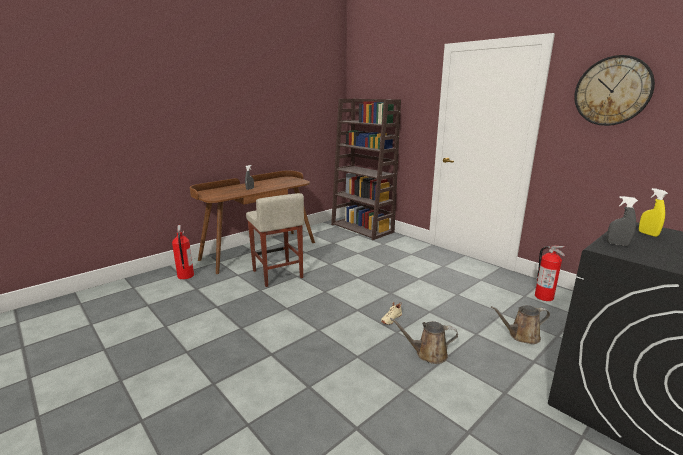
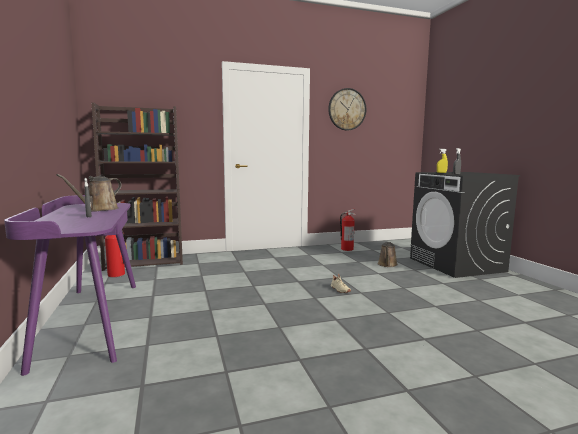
camera: 65 degrees left, 10 degrees down
(185, 276) = (72, 394): fire extinguisher -> fire extinguisher (116, 275)
(259, 250) = (90, 320): brown desk -> purple desk
(277, 274) = (189, 319): beige stool -> none
(428, 354) = (395, 290): brown watering can -> brown watering can (99, 209)

